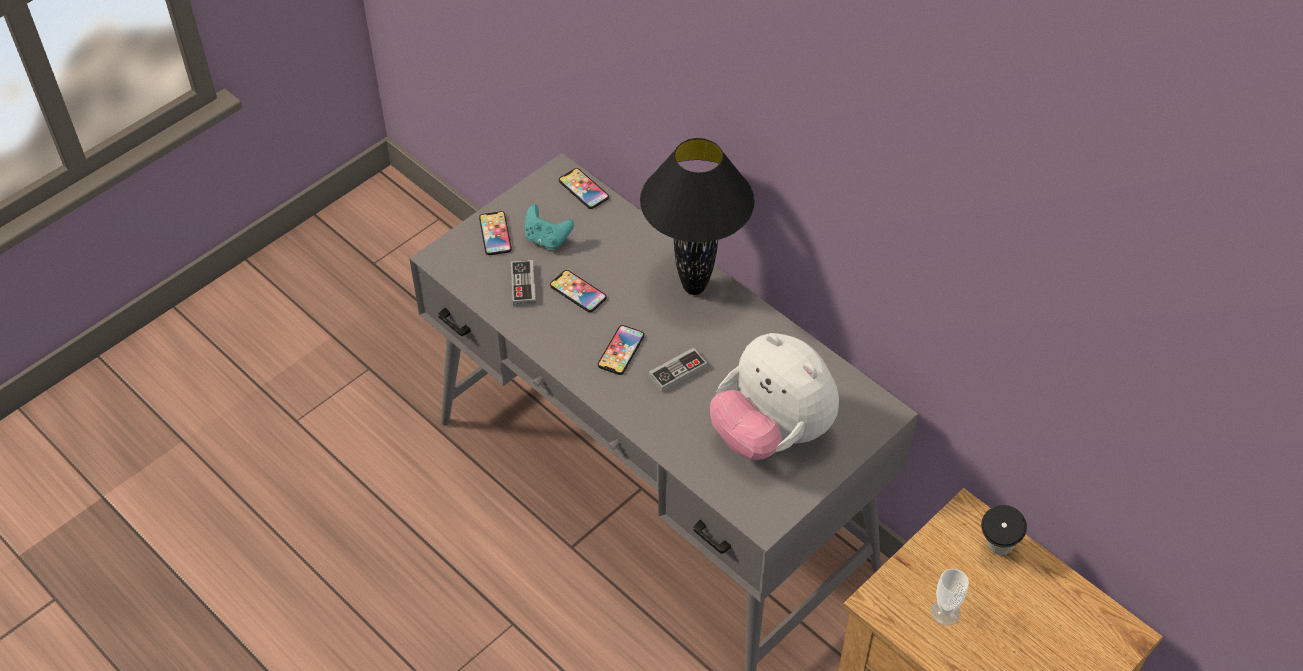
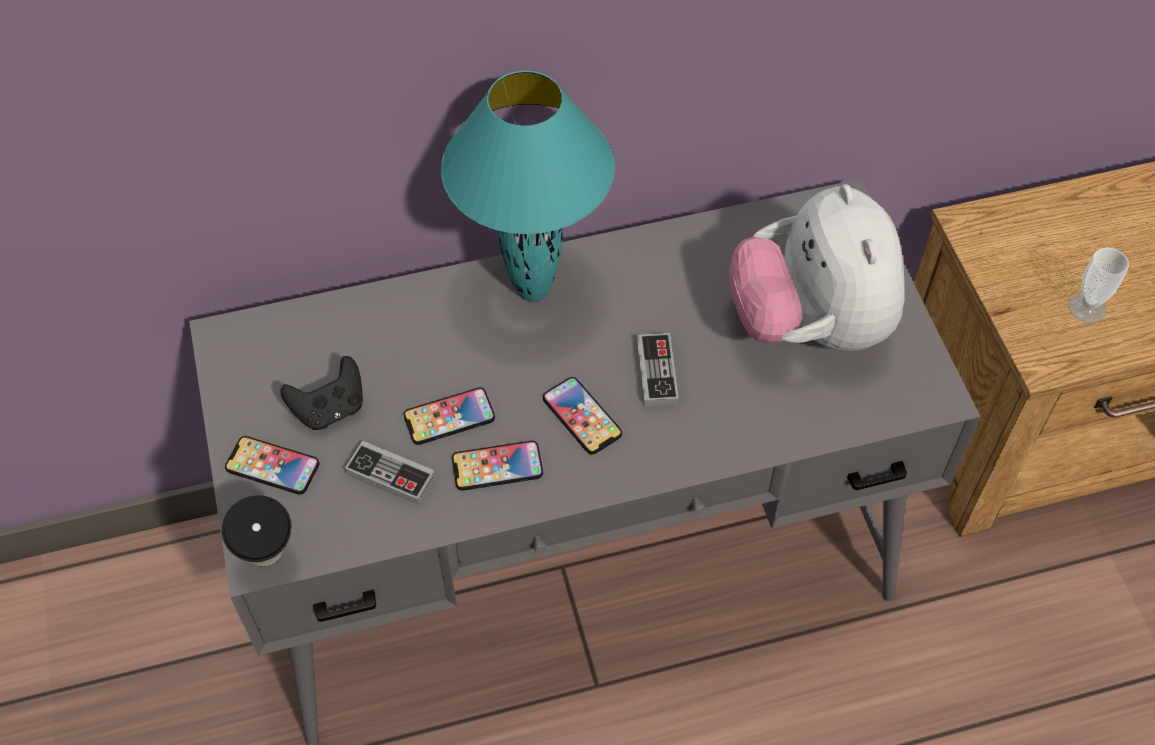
camera: 60 degrees left, 5 degrees up
(547, 239) = (330, 409): turquoise game controller -> black game controller
(583, 189) = (276, 327): phone -> phone (497, 466)
(695, 287) = (534, 289): black table lamp -> turquoise table lamp
(771, 433) = (809, 324): plush toy -> plush toy turned 90 degrees clockwise
(996, 551) = (1029, 225): cup -> cup (269, 560)

